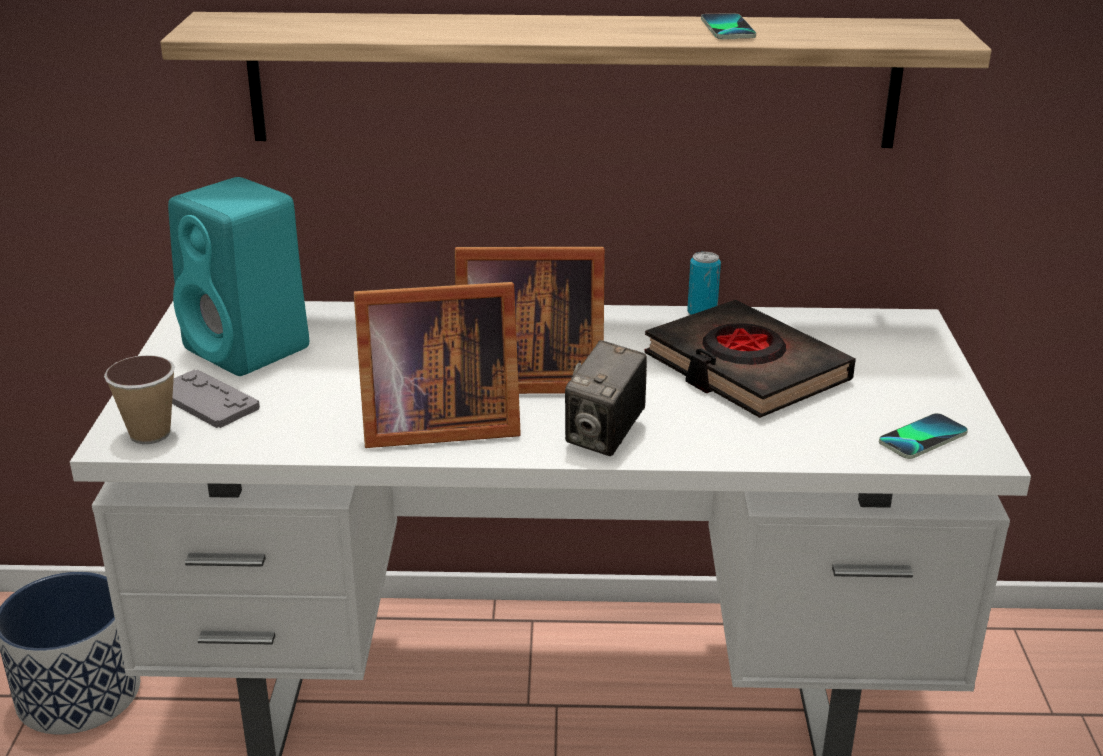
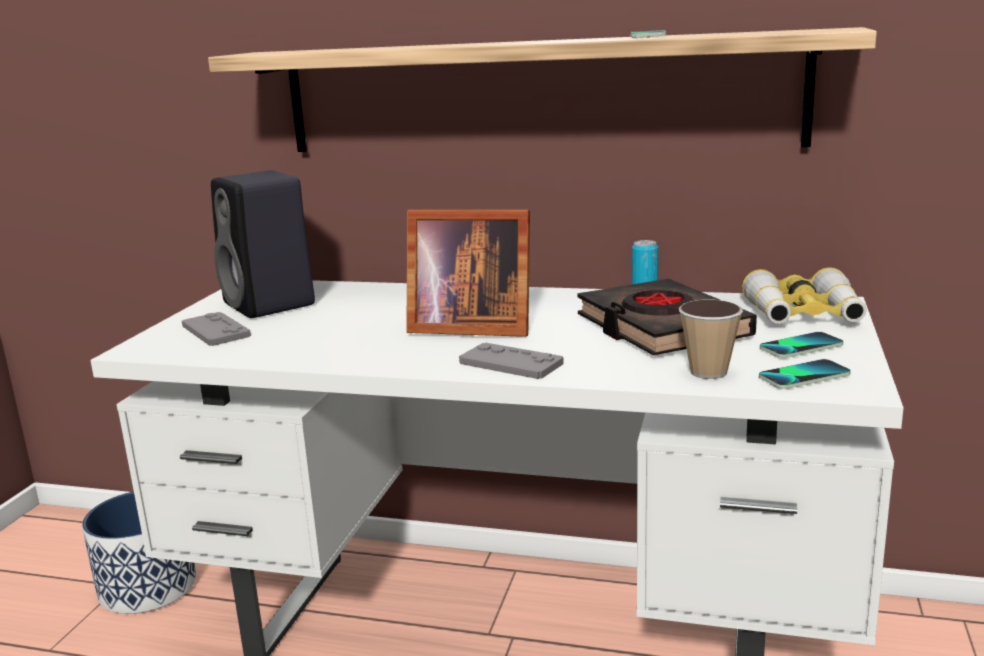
camera: 15 degrees right, 10 degrees down
(150, 434) = (159, 347): cup -> cup (708, 372)
(250, 349) = (271, 305): turquoise speaker -> black speaker
(433, 425) = (374, 351): picture frame -> none
(605, 436) = (511, 363): camera -> grey game controller
(887, 341) = (803, 314): none -> binoculars
(903, 393) = (801, 347): none -> phone

